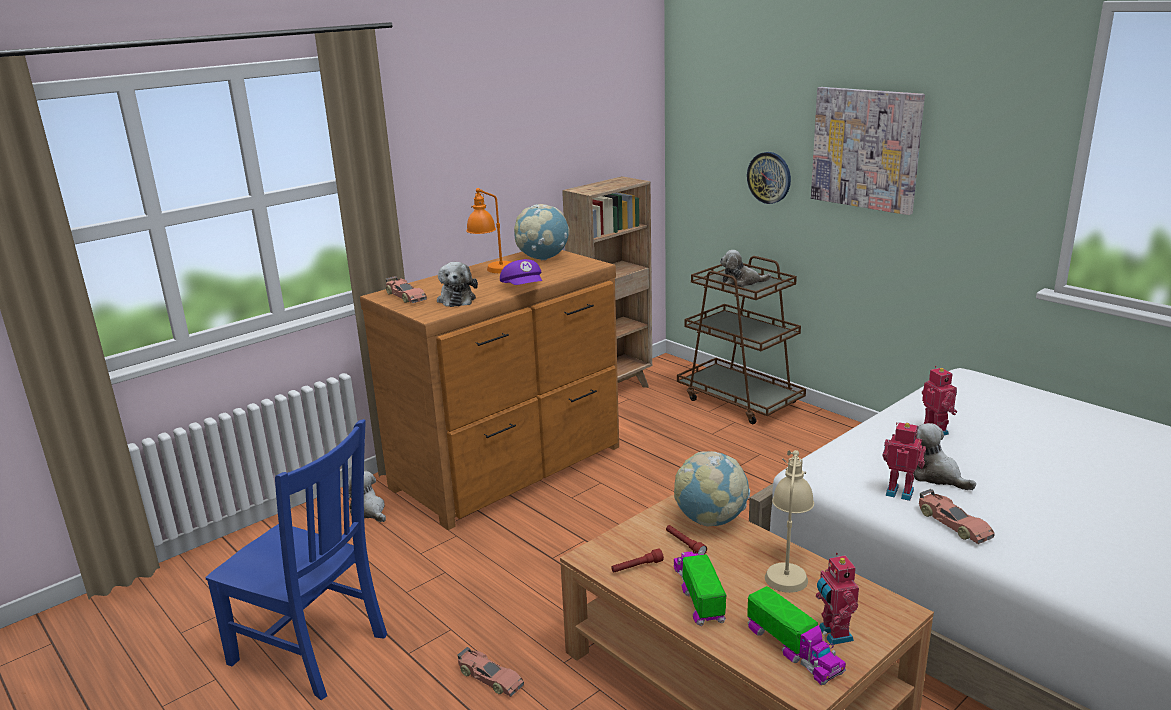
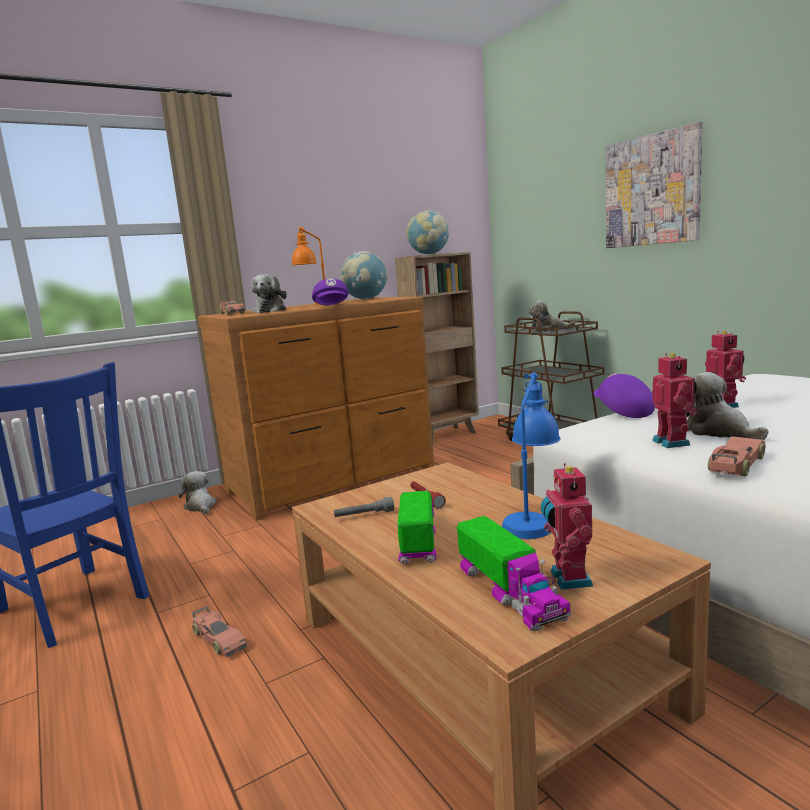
camera: 10 degrees right, 10 degrees down
(637, 567) = (364, 515): red flashlight -> grey flashlight
(710, 520) = (463, 482): globe -> globe (429, 254)
(769, 177) = (571, 240): wall clock -> none
(787, 568) = (532, 518): beige table lamp -> blue table lamp
(846, 438) = (621, 411): none -> purple cap
(900, 492) = (673, 442): toy robot -> toy robot turned 45 degrees clockwise
(953, 524) = (737, 464): toy car -> toy car turned 120 degrees counterclockwise

